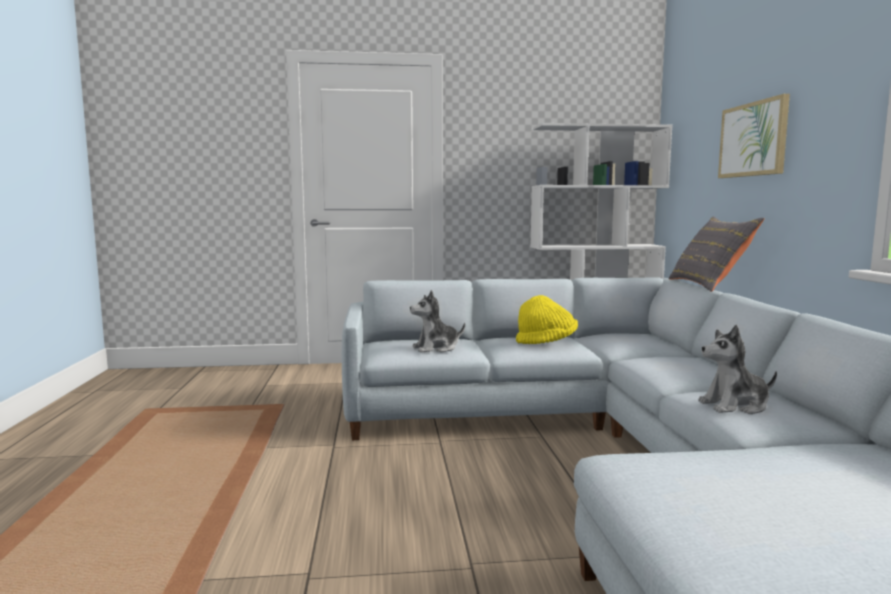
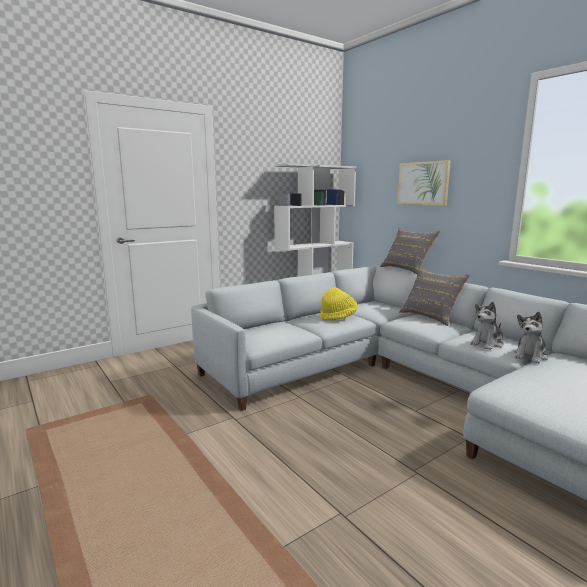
camera: 30 degrees left, 5 degrees up
(436, 348) = (282, 333): plush toy -> plush toy (530, 356)
(706, 361) = (431, 316): none -> grey pillow

